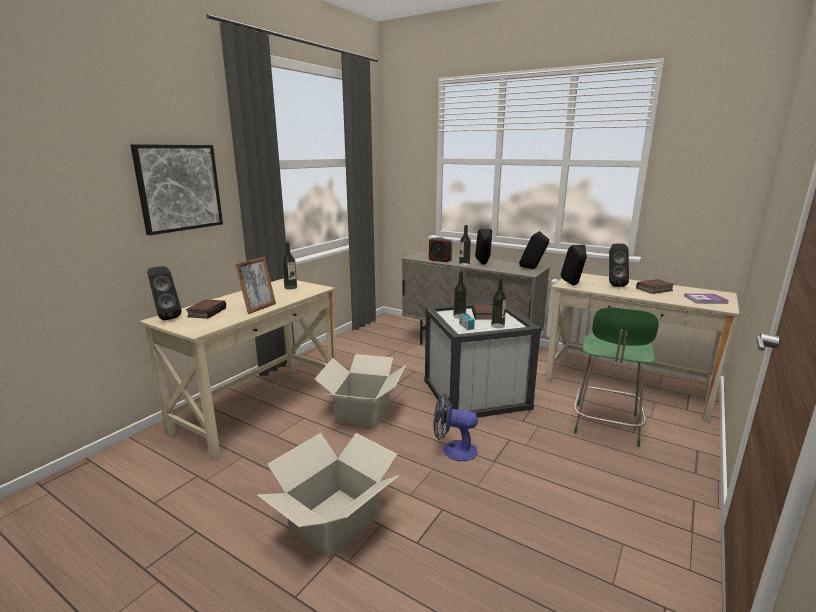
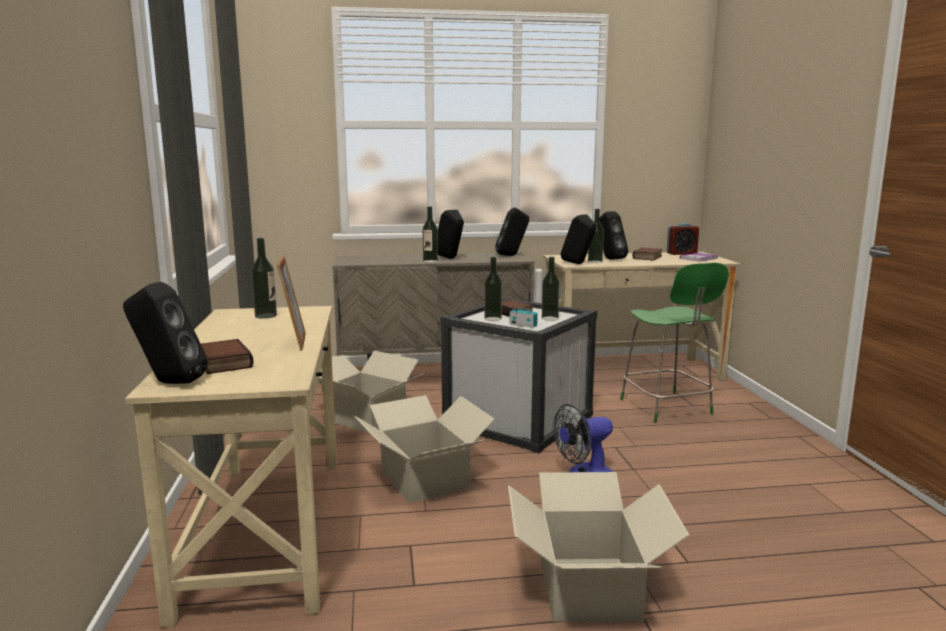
camera: 40 degrees left, 5 degrees down
(179, 188) = (99, 141): picture -> none
(393, 361) = (367, 418): none -> cardboard box
(440, 260) = (390, 261): alarm clock -> alarm clock (681, 253)
(592, 285) = (595, 262): none -> bottle

